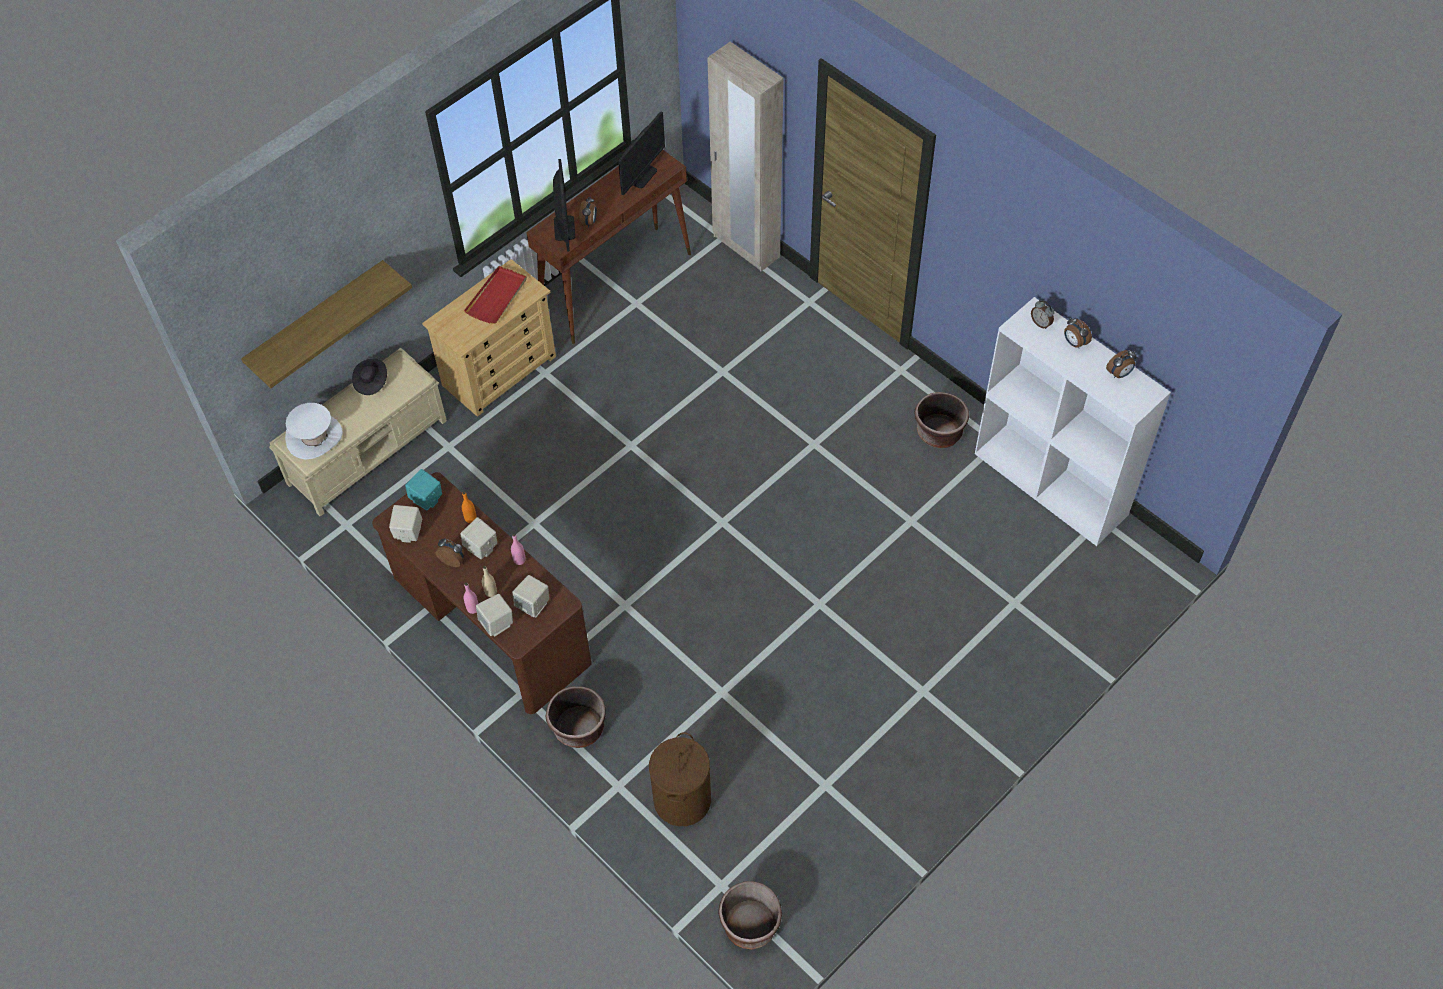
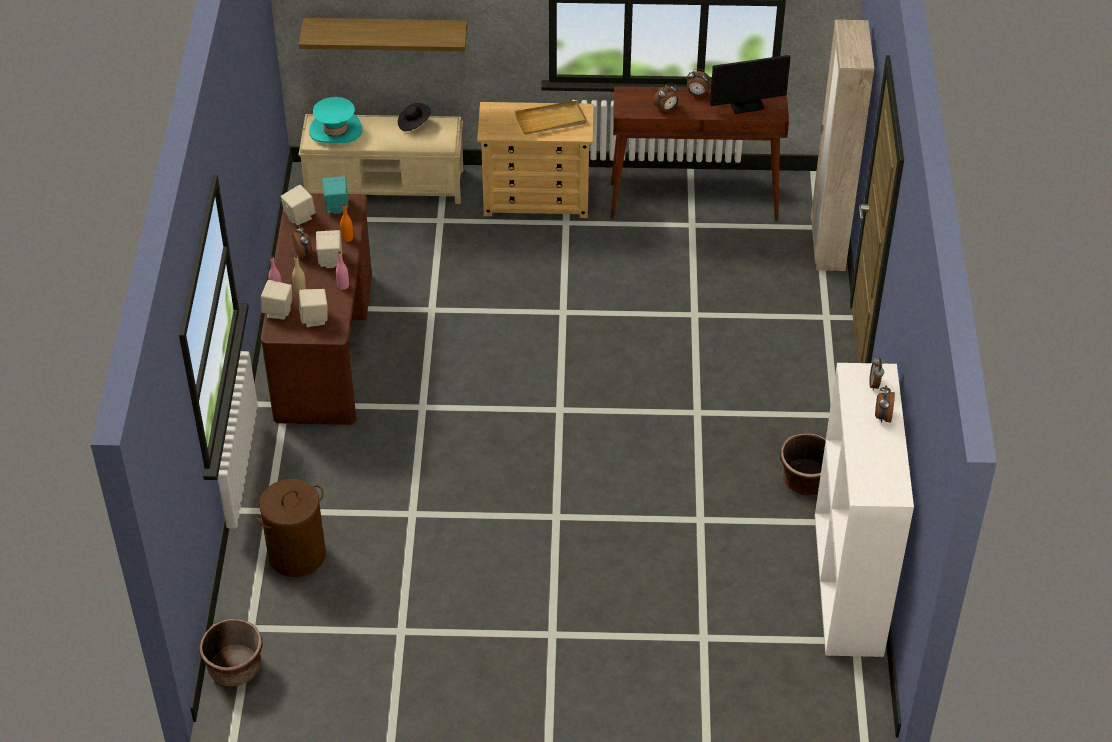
camera: 45 degrees right, 10 degrees down
(314, 437) = (335, 130): white hat -> turquoise hat
(497, 297) = (551, 120): red tray -> beige tray
(564, 228) = (643, 101): monitor -> none
(579, 728) = (292, 455): brown planter -> none
(1119, 374) = (888, 463): alarm clock -> alarm clock (697, 94)

